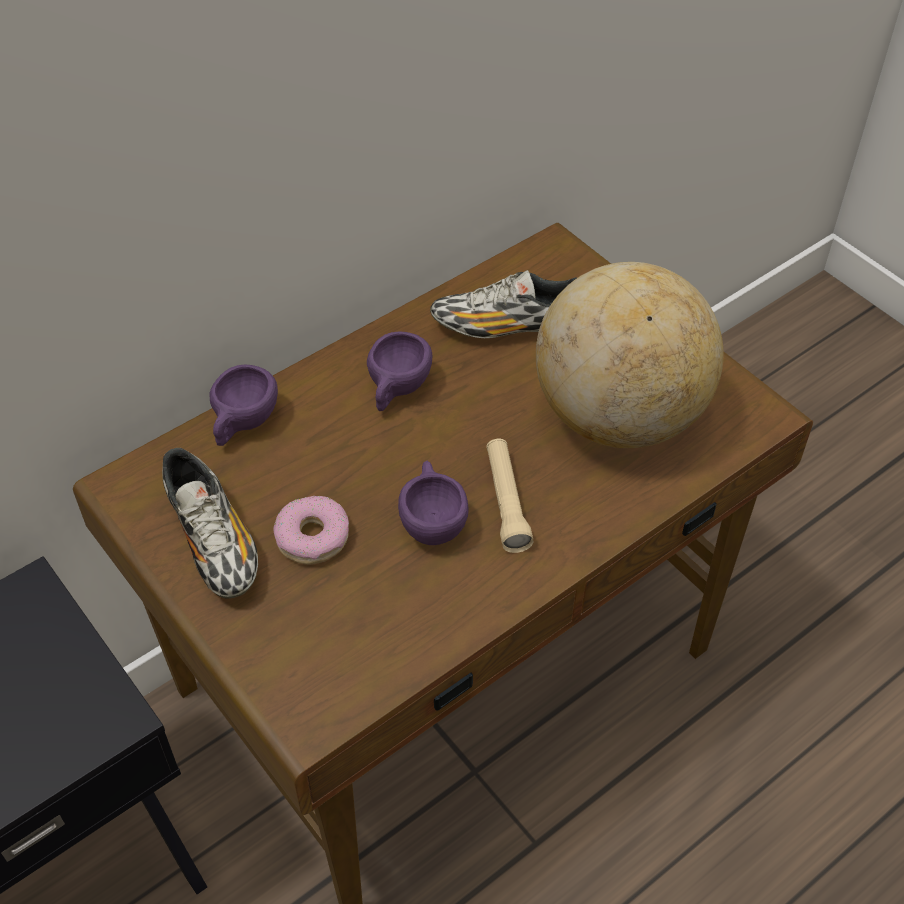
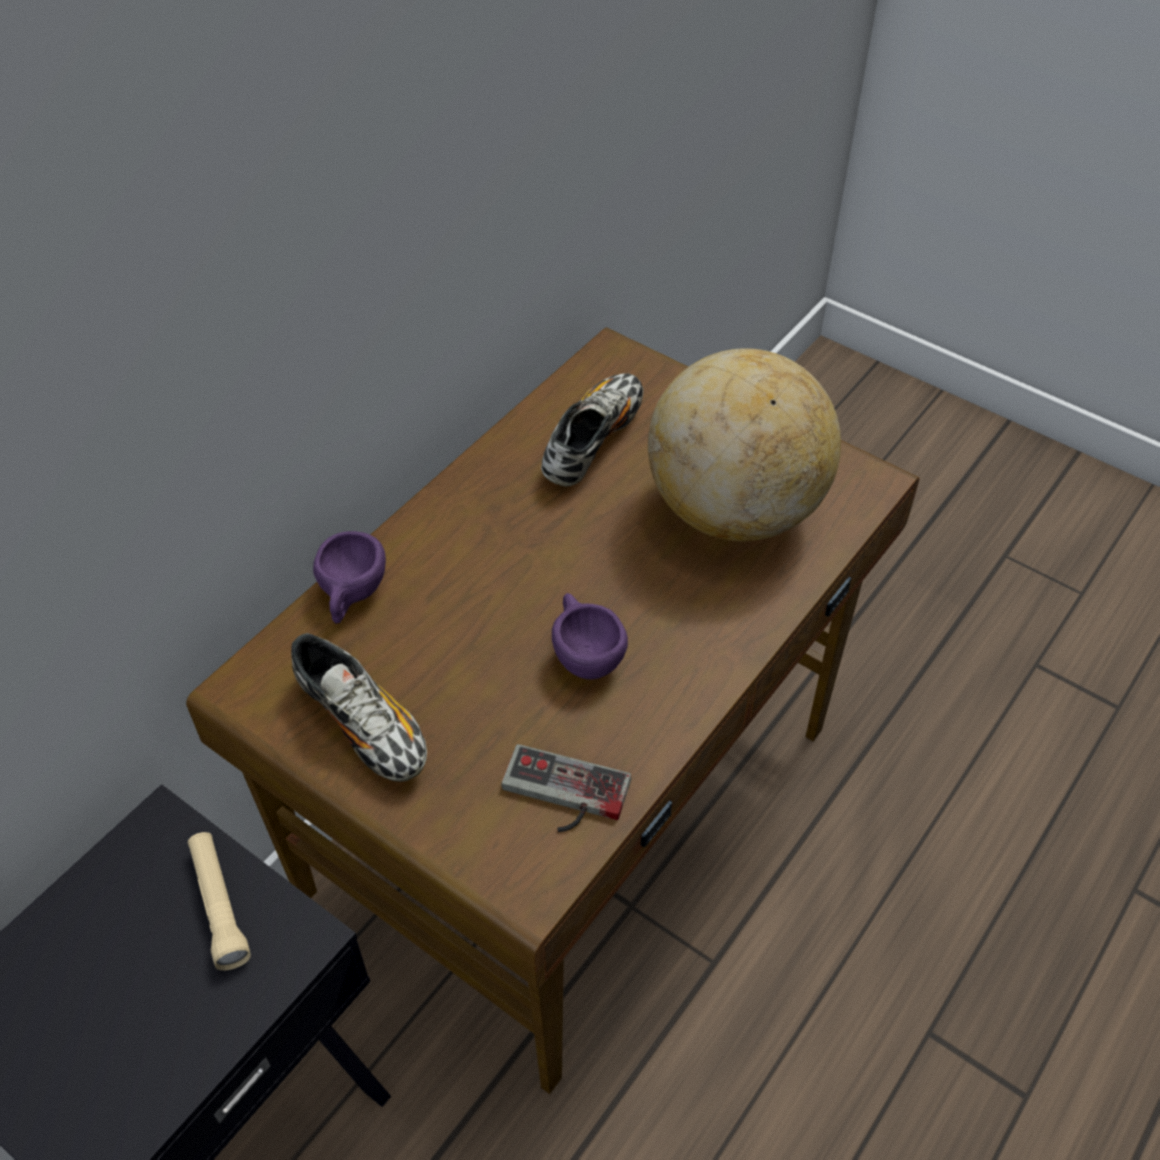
camera: 15 degrees left, 0 degrees up
(312, 537) = (466, 697): donut -> none
(366, 645) = (562, 797): none -> game controller
(396, 390) = (502, 528): purple cup -> none
(506, 502) = (653, 619): beige flashlight -> beige flashlight (219, 905)
(507, 327) = (593, 442): shoe -> shoe turned 135 degrees clockwise

